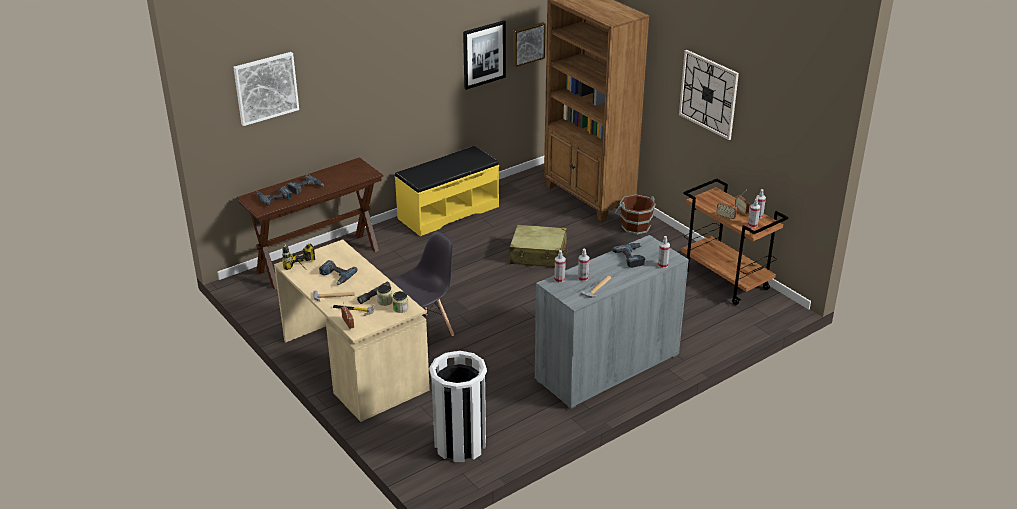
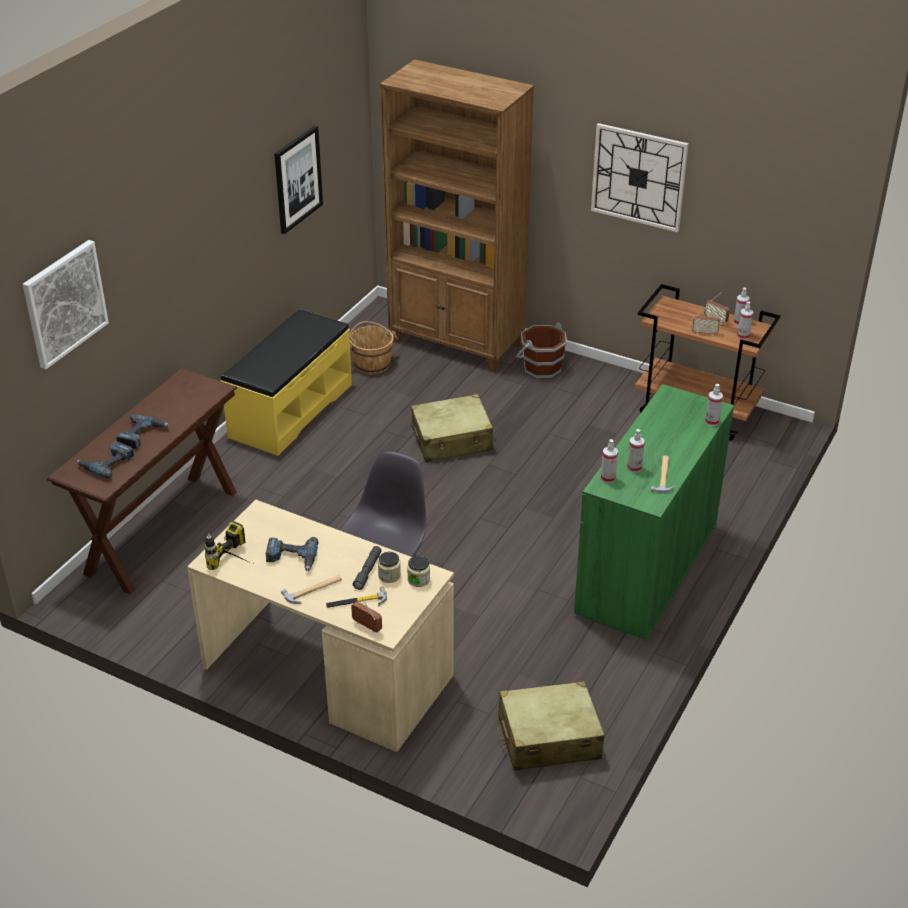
camera: 25 degrees left, 5 degrees up
(460, 444) = (548, 738): white trash can -> beige suitcase
(522, 197) = (372, 363): none -> brown bucket
(527, 43) = (340, 151): picture -> none
(607, 367) = (646, 569): grey cabinet -> green cabinet
(632, 257) = (668, 421): power drill -> none

